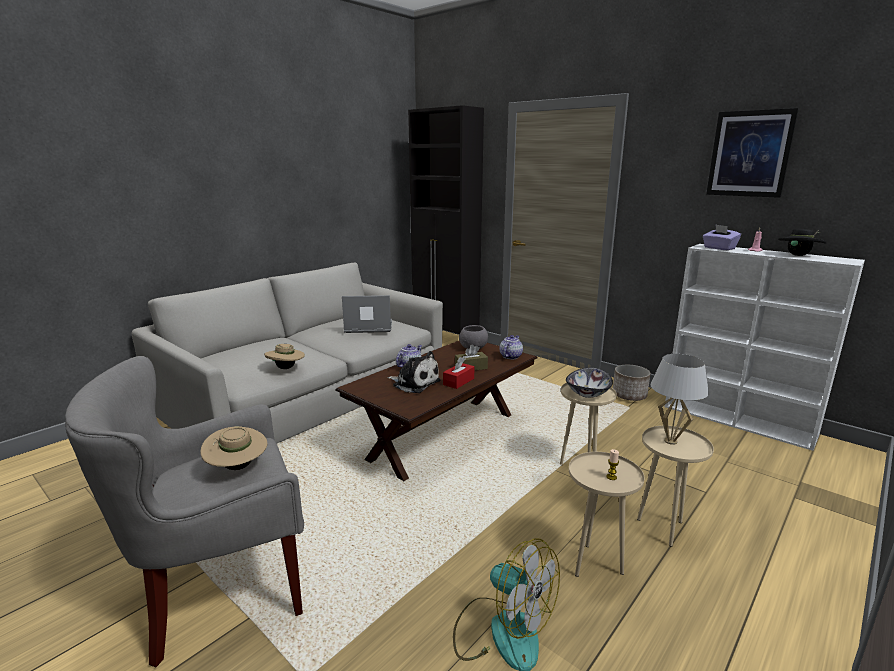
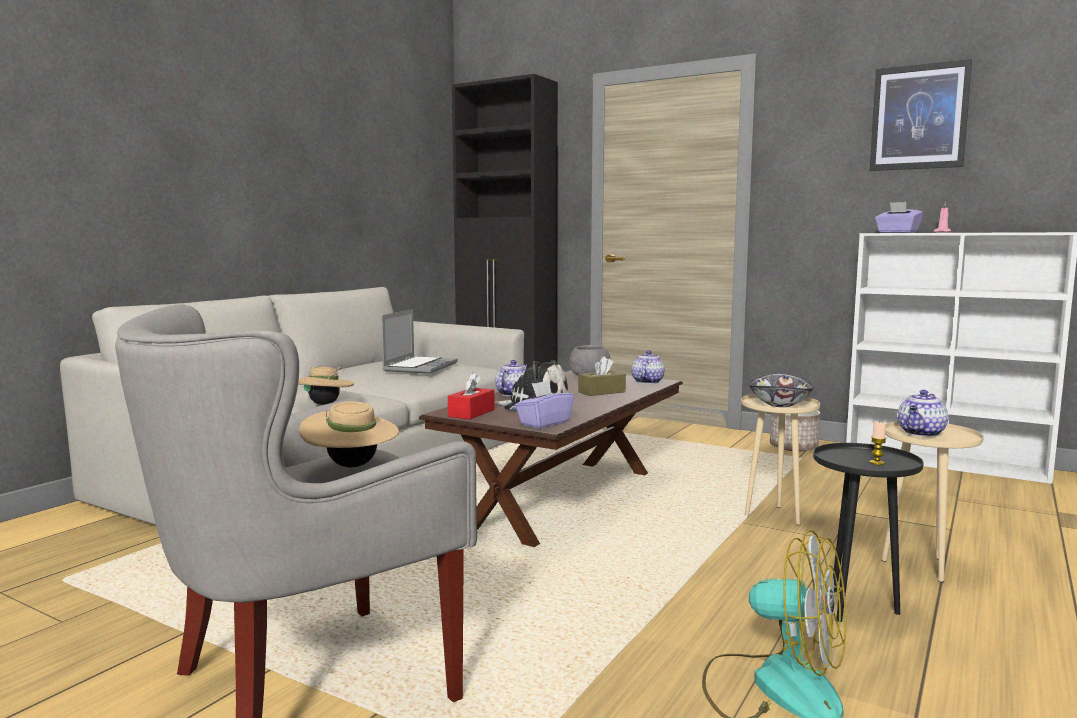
camera: 10 degrees left, 10 degrees down
(368, 327) = (420, 367): laptop -> laptop turned 120 degrees clockwise
(409, 405) = (544, 423): none -> purple tissue box
(458, 381) = (595, 403): red tissue box -> red tissue box (471, 413)
(595, 564) = (856, 608): beige side table -> black side table
(670, 441) = (921, 433): white table lamp -> teapot
(798, 255) = (998, 232): black hat -> none

